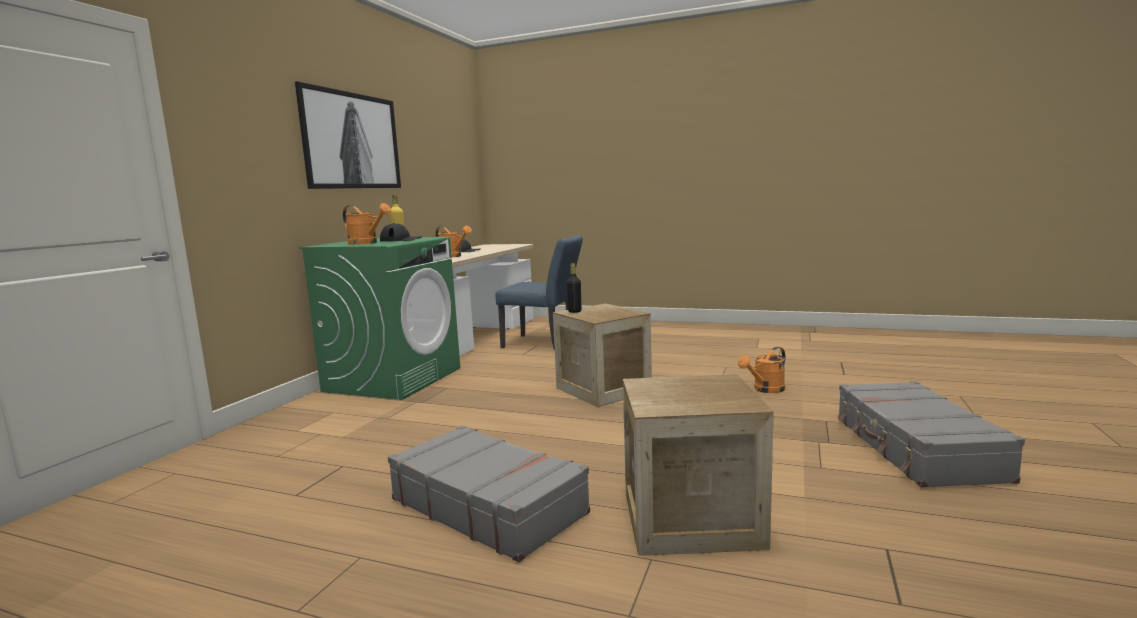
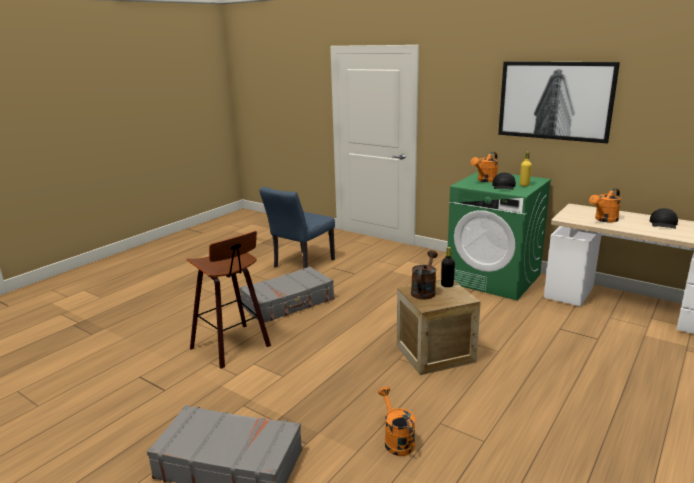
camera: 105 degrees right, 10 degrees up
(544, 343) = (607, 343): blue chair -> blue chair (301, 265)
(597, 315) = (424, 291): none -> brown watering can
(691, 520) = (234, 347): crate -> stool

